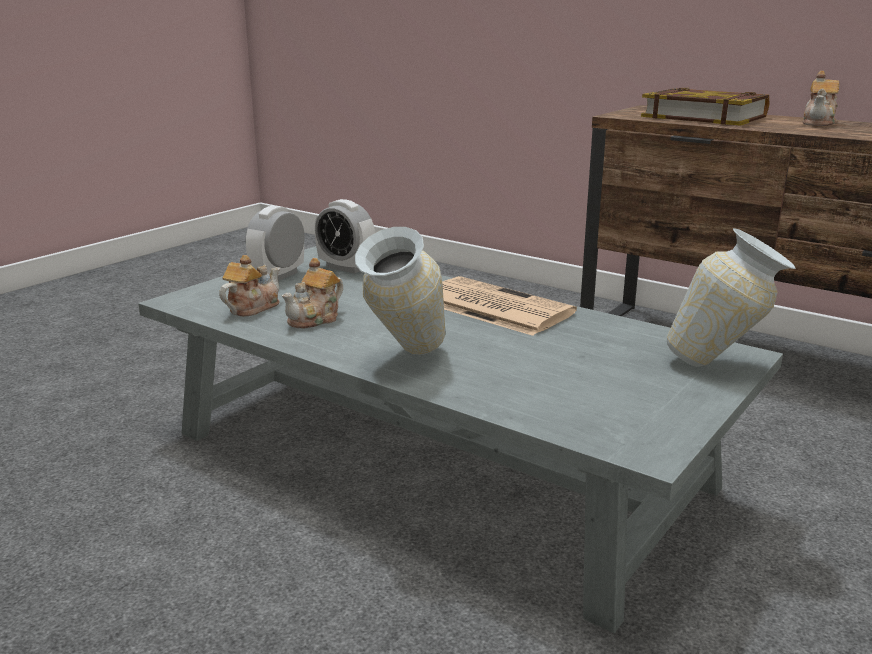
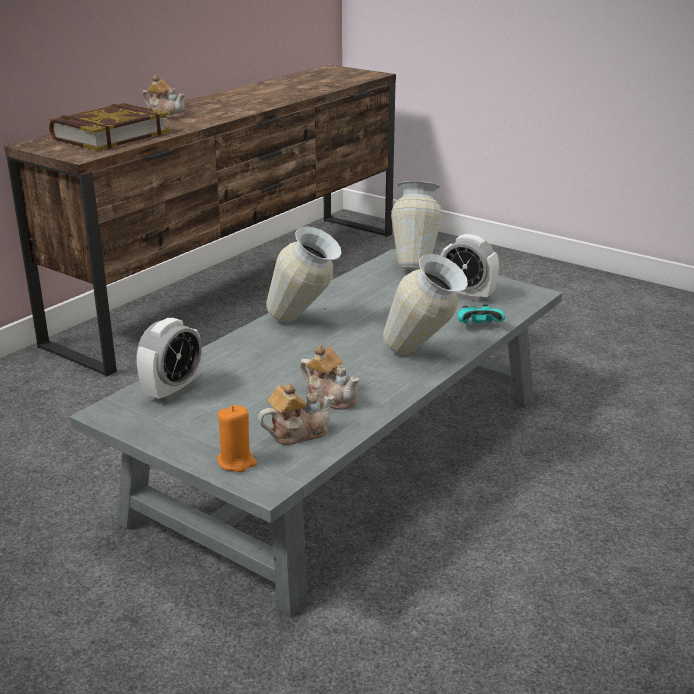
camera: 90 degrees left, 5 degrees up
(216, 290) = (237, 462): none -> orange candle
(252, 308) = (297, 433): teapot -> teapot turned 120 degrees clockwise
(278, 276) = (192, 428): alarm clock -> alarm clock (467, 295)
(492, 307) = (304, 324): newspaper -> vase
(499, 398) = (479, 326): none -> turquoise game controller

